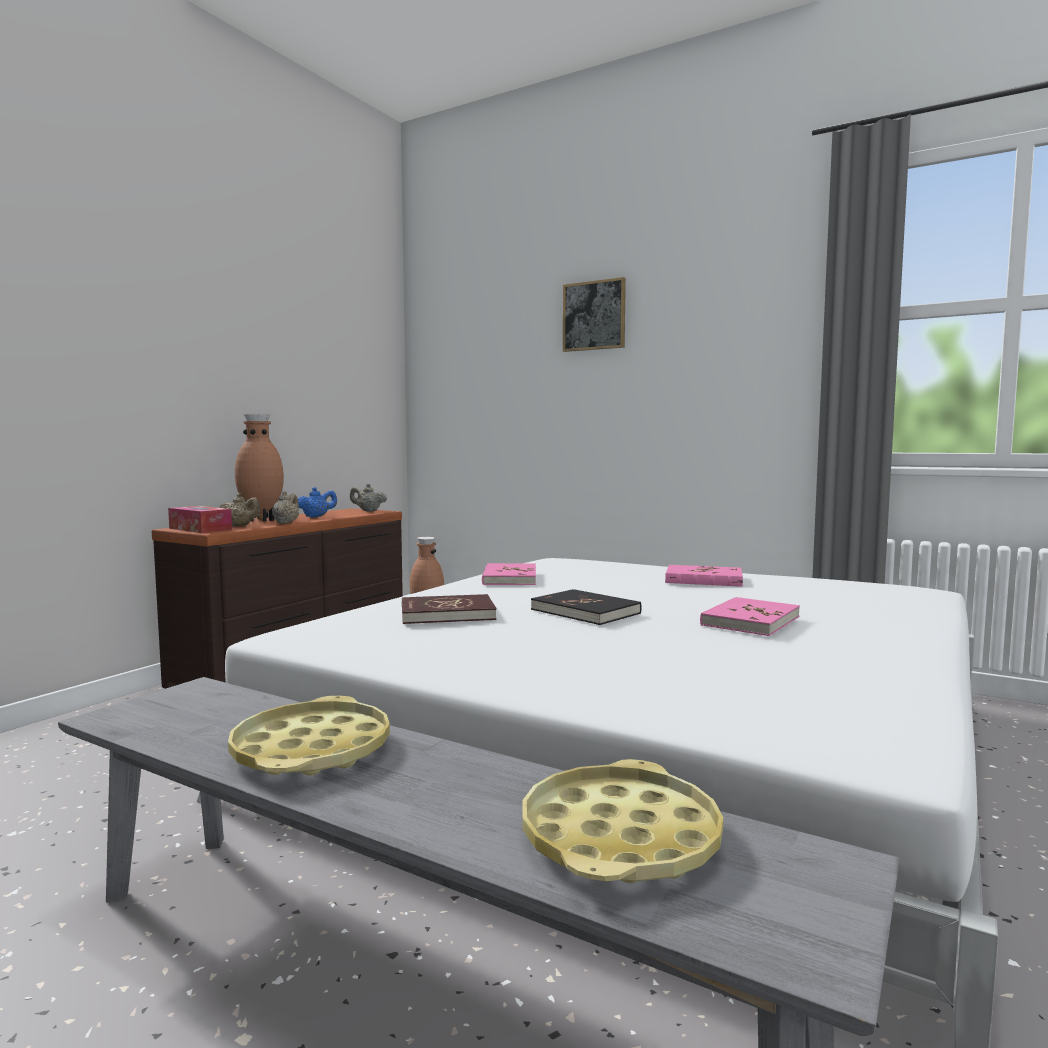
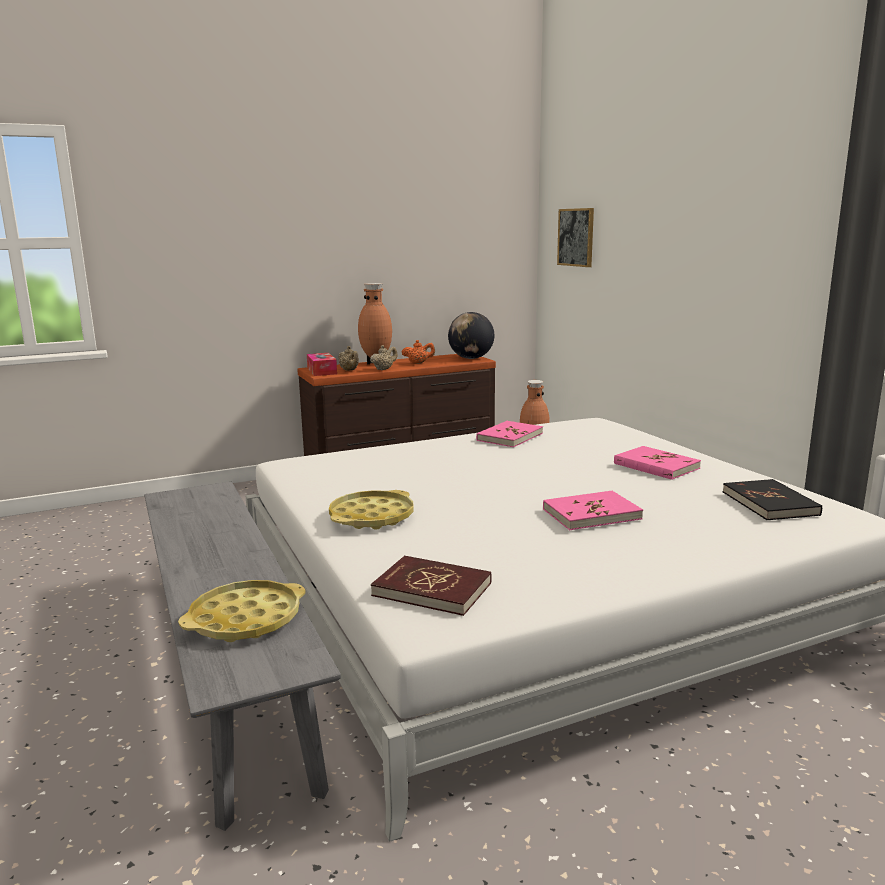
camera: 35 degrees right, 10 degrees up
(312, 750) = (207, 537): yellow tray -> yellow tray (372, 517)
(316, 517) = (418, 363): blue teapot -> orange teapot
(368, 511) = (471, 358): beige teapot -> globe
(447, 614) = (399, 464): red book -> red book (432, 589)
(585, 611) = (487, 480): black book -> black book (770, 503)
(594, 316) = (666, 184): picture -> picture (576, 237)

